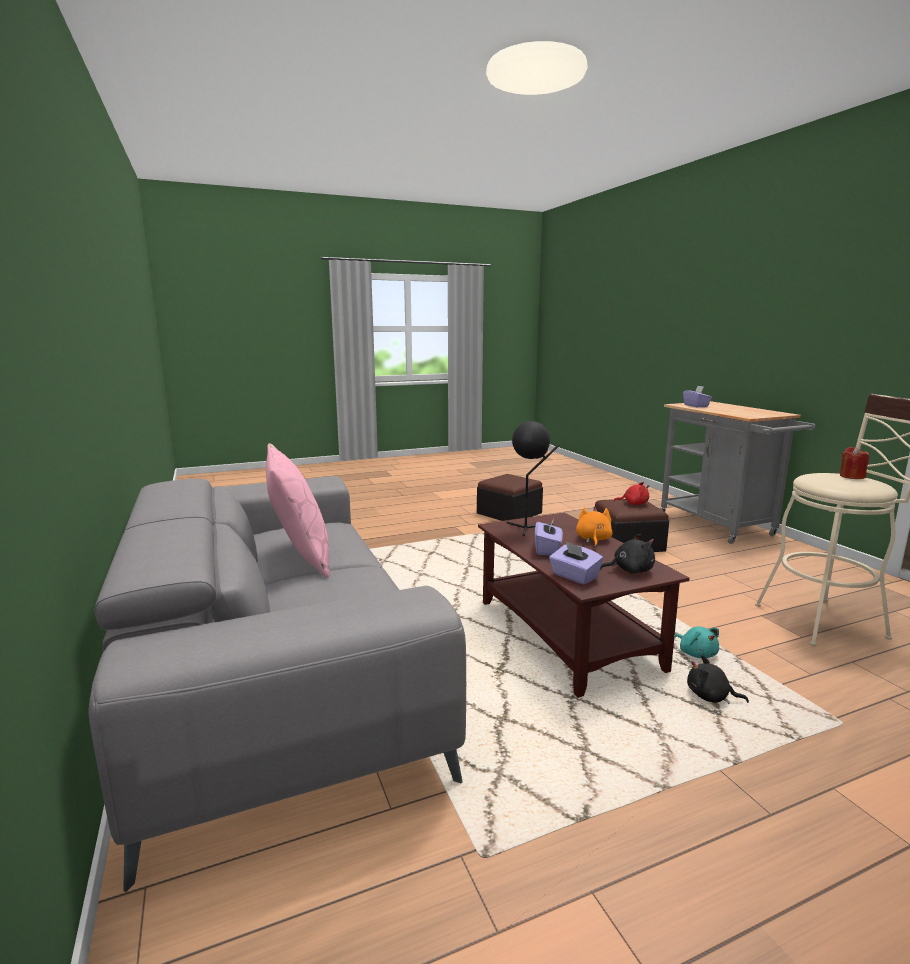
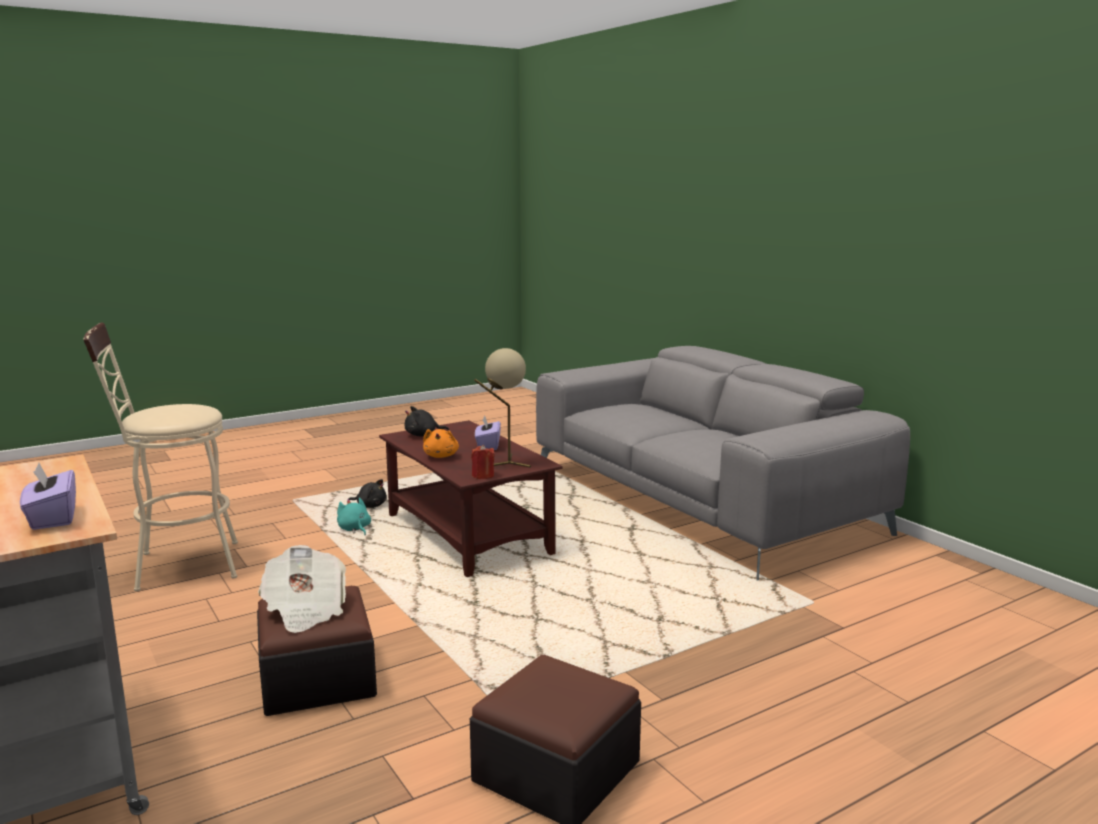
camera: 170 degrees right, 0 degrees up
(300, 556) = (697, 431): pink pillow -> none
(529, 527) = (505, 464): black table lamp -> beige table lamp
(574, 576) = (470, 430): purple tissue box -> none
(633, 504) = (305, 610): red plush toy -> newspaper
(851, 476) = (154, 413): red candle -> red candle (483, 476)

